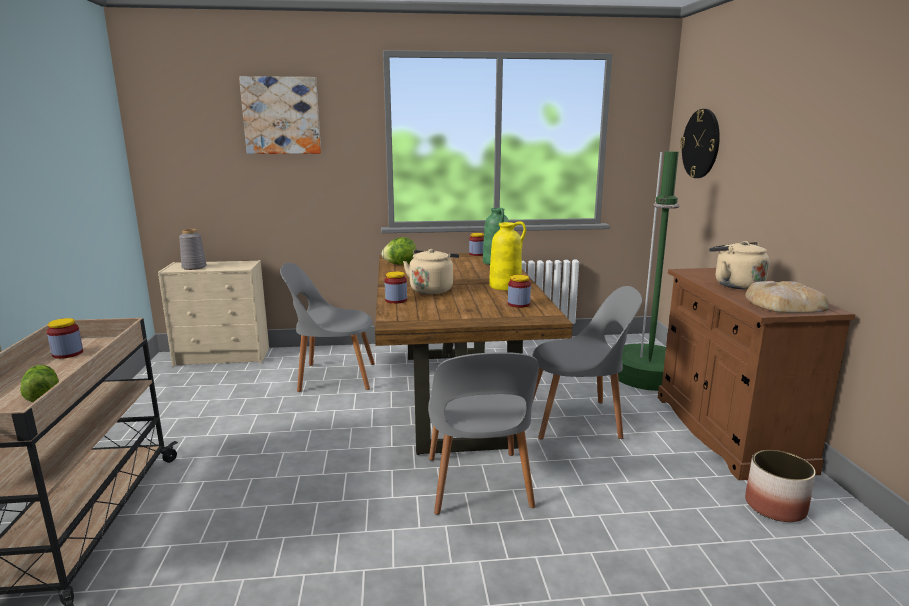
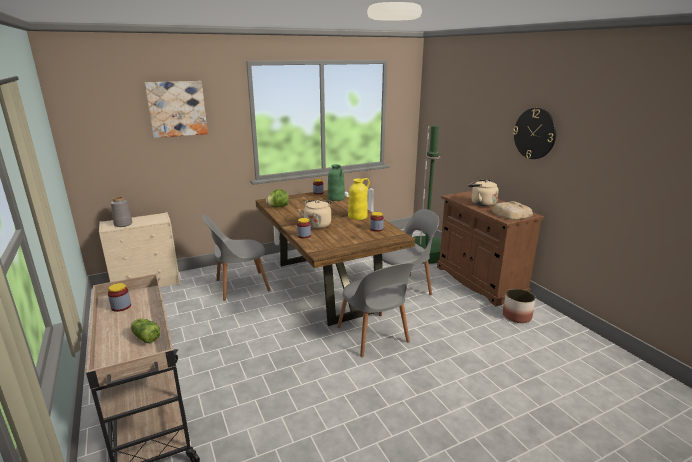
camera: 20 degrees left, 5 degrees up
(701, 144) = (443, 117): wall clock -> wall clock (534, 133)

